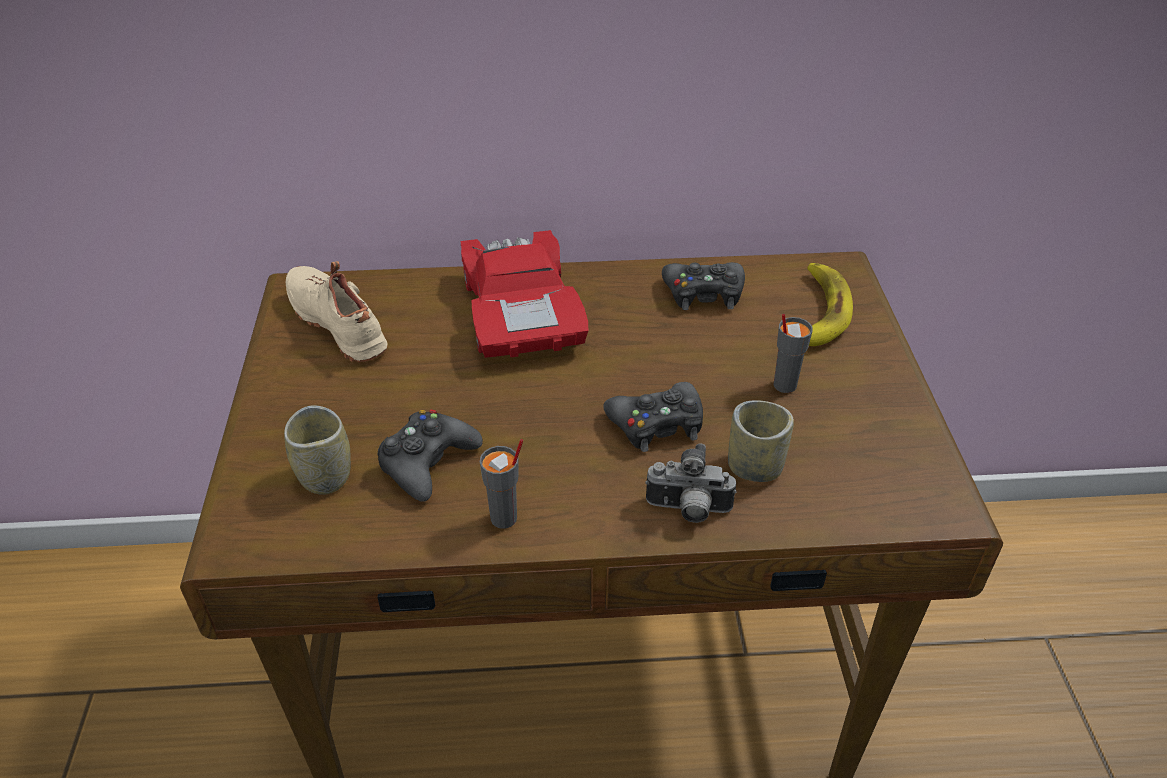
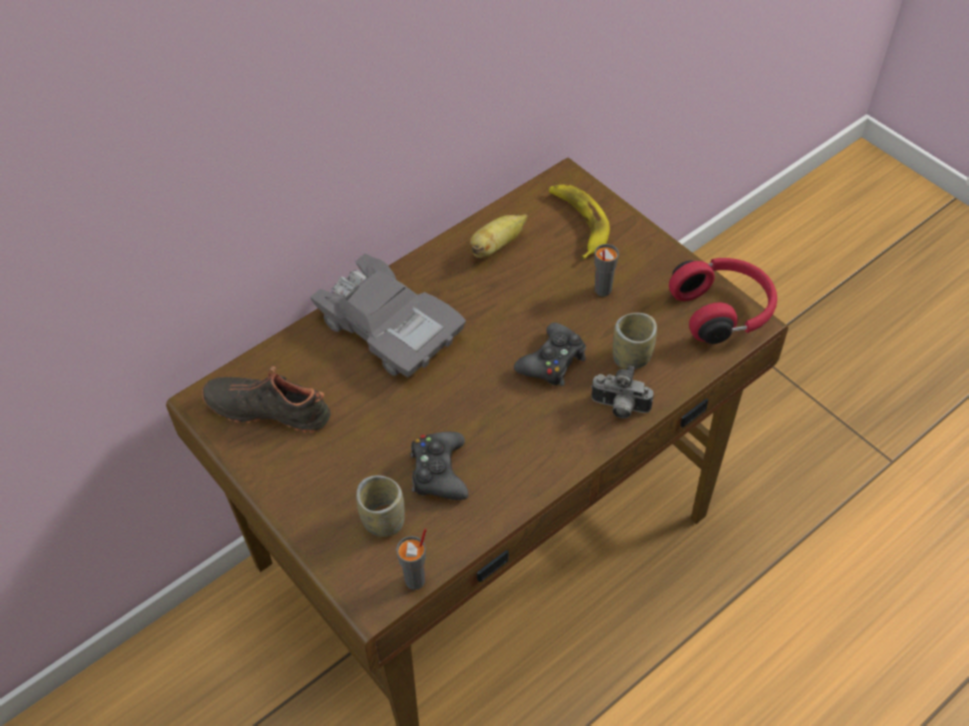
camera: 35 degrees left, 10 degrees up
(340, 322) = (269, 408): beige shoe -> black shoe
(504, 518) = (521, 478): grey cup -> grey cup (416, 580)
(521, 311) = (389, 327): red toy car -> grey toy car
(688, 511) = (619, 408): camera -> camera turned 45 degrees clockwise
(704, 293) = (496, 246): black game controller -> banana
(920, 477) = (723, 311): none -> red headphones

